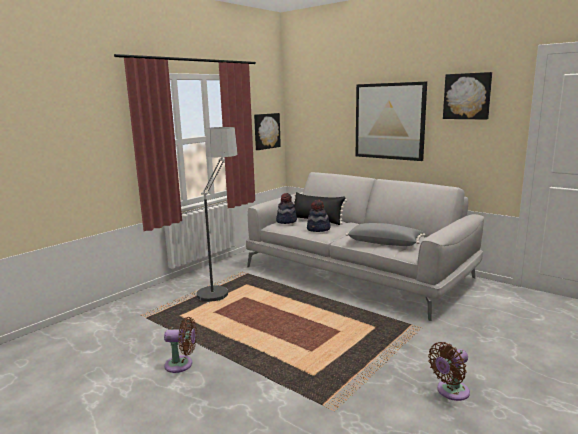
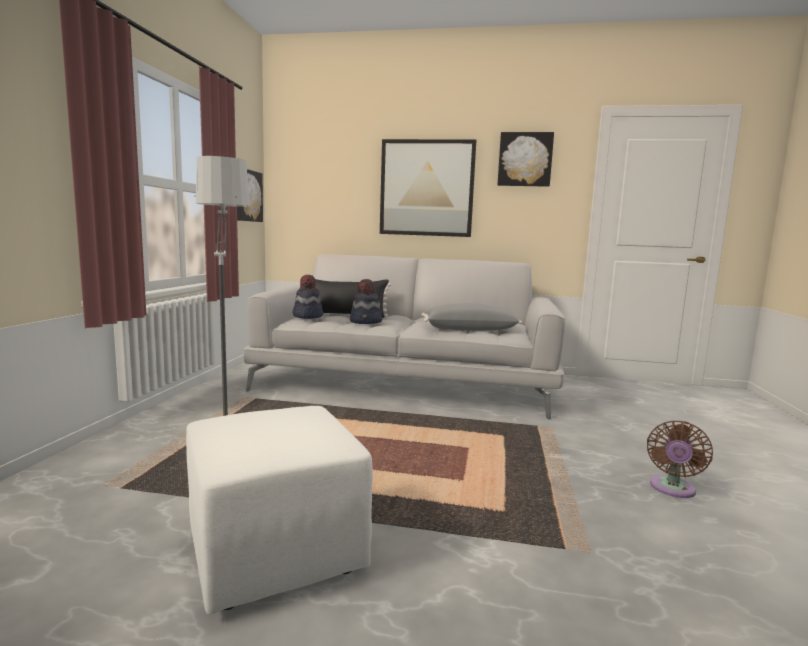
camera: 30 degrees left, 5 degrees down
(182, 364) = (273, 551): brown fan -> white ottoman

